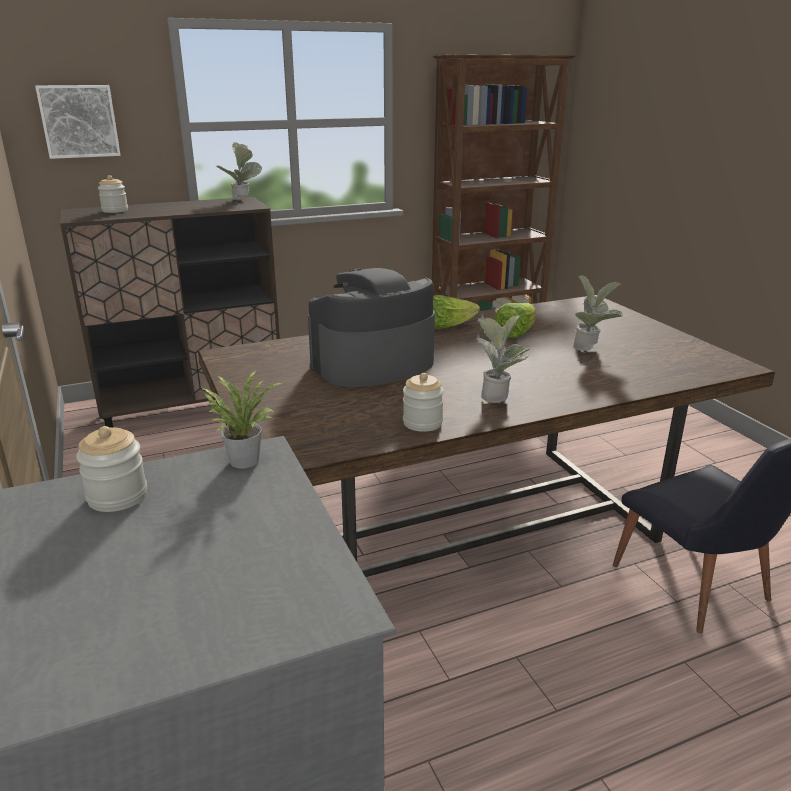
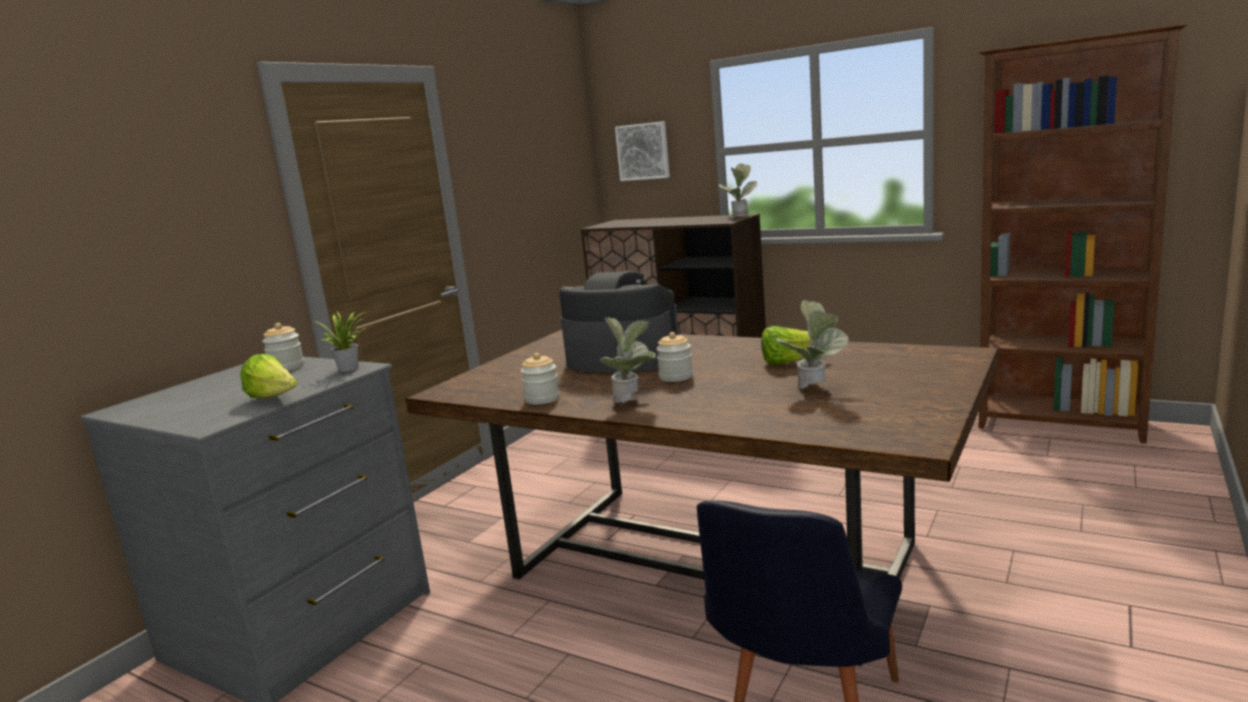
camera: 55 degrees right, 10 degrees down
(115, 210) = (635, 221): jar -> jar (676, 377)
(448, 326) = (751, 346): lettuce -> lettuce (275, 398)

